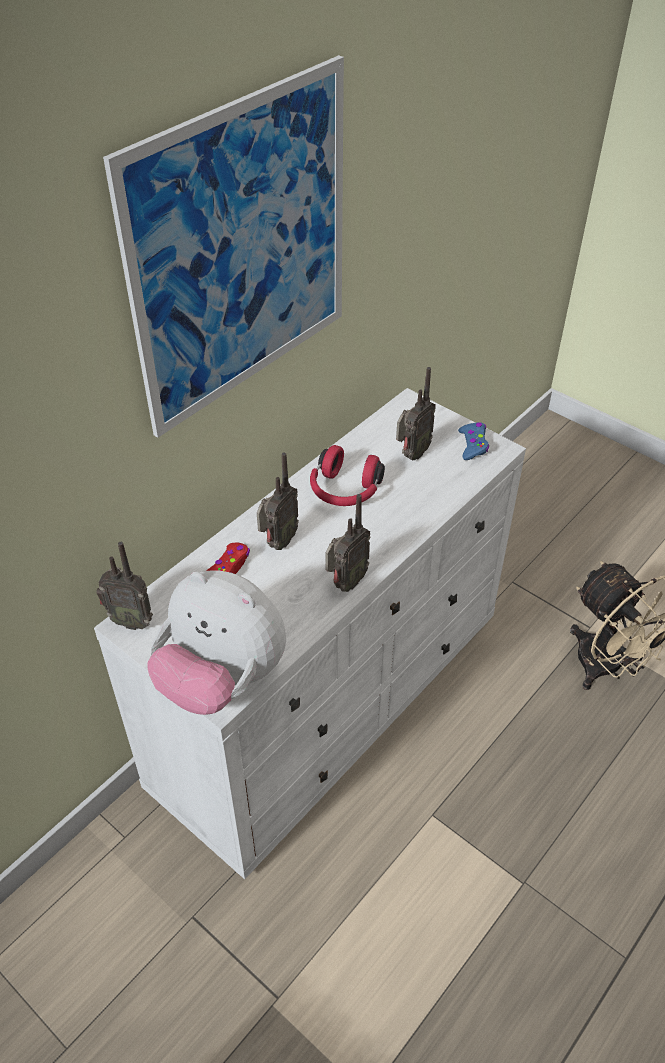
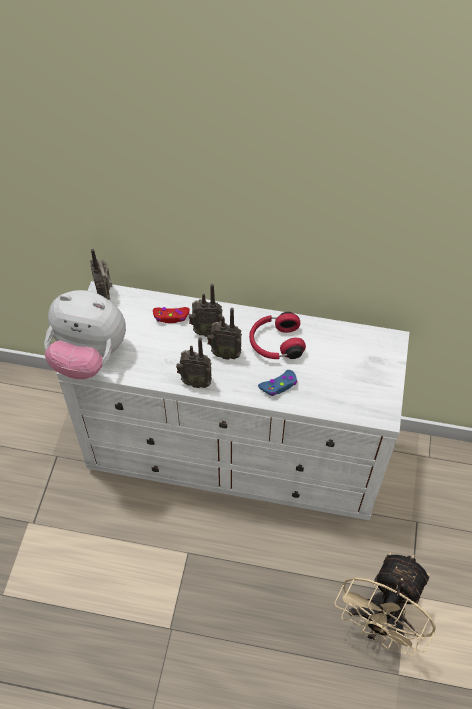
camera: 60 degrees right, 10 degrees up
(221, 679) = (89, 356): plush toy -> plush toy turned 75 degrees counterclockwise
(243, 251) = (255, 158): picture -> none
(411, 455) = (338, 365): radio -> radio (225, 353)
(473, 445) = (376, 397): blue game controller -> blue game controller (279, 385)

